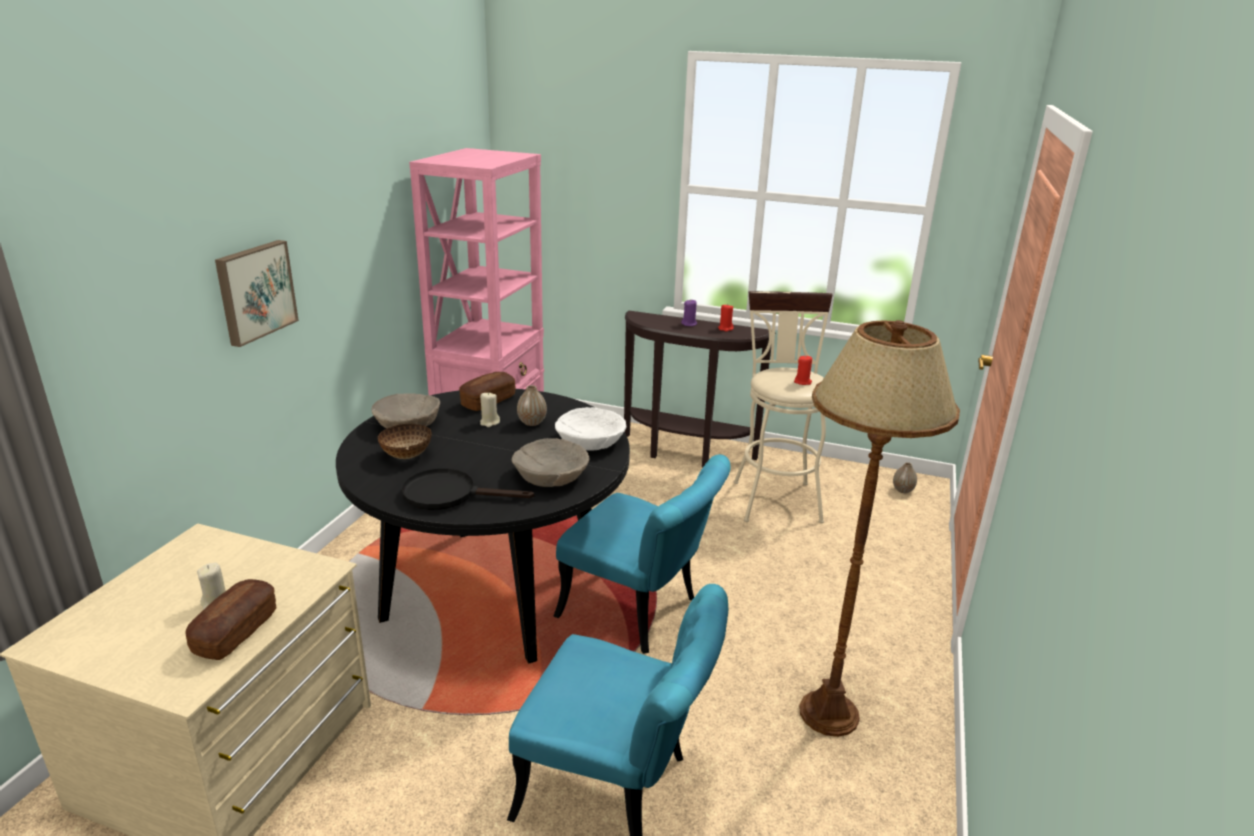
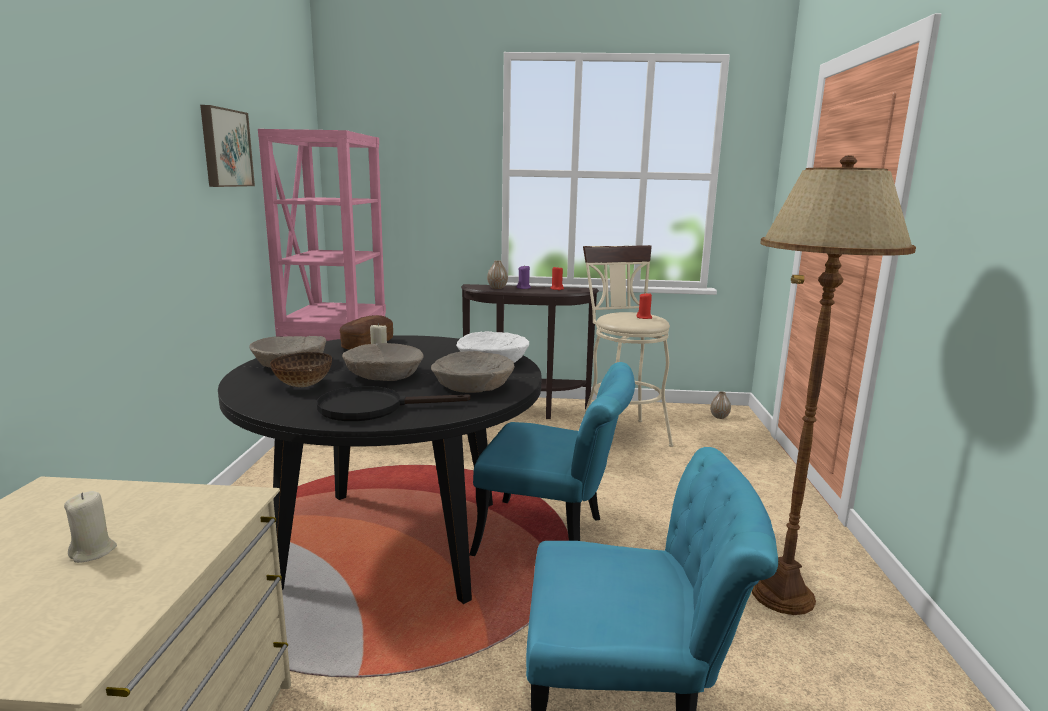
camera: 15 degrees left, 10 degrees down
(236, 632) = (134, 580): bread -> none
(255, 291) = (106, 213): picture -> picture (225, 148)
(480, 450) = (383, 375): none -> beige bowl
(532, 422) = (424, 354): vase -> vase (497, 288)

